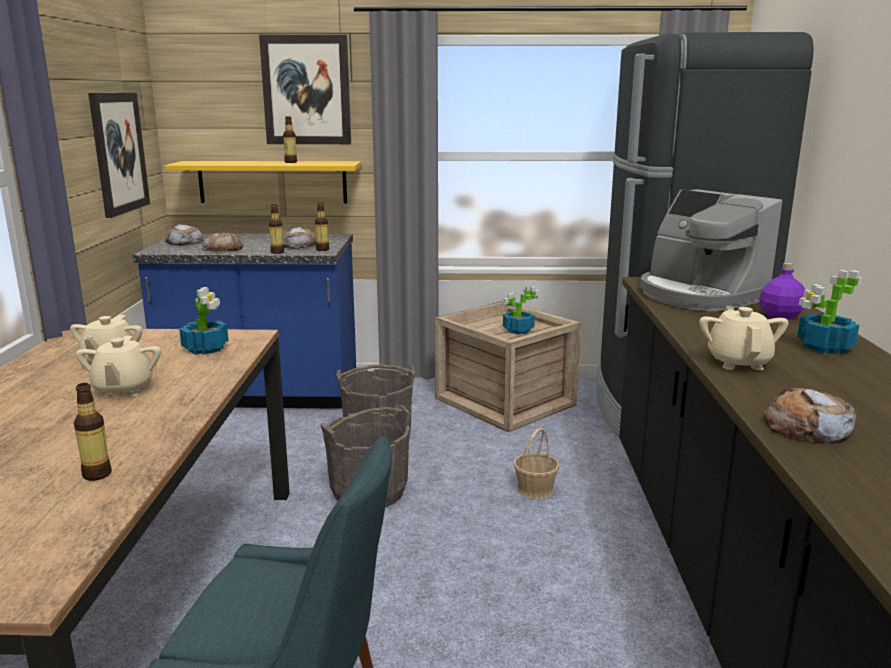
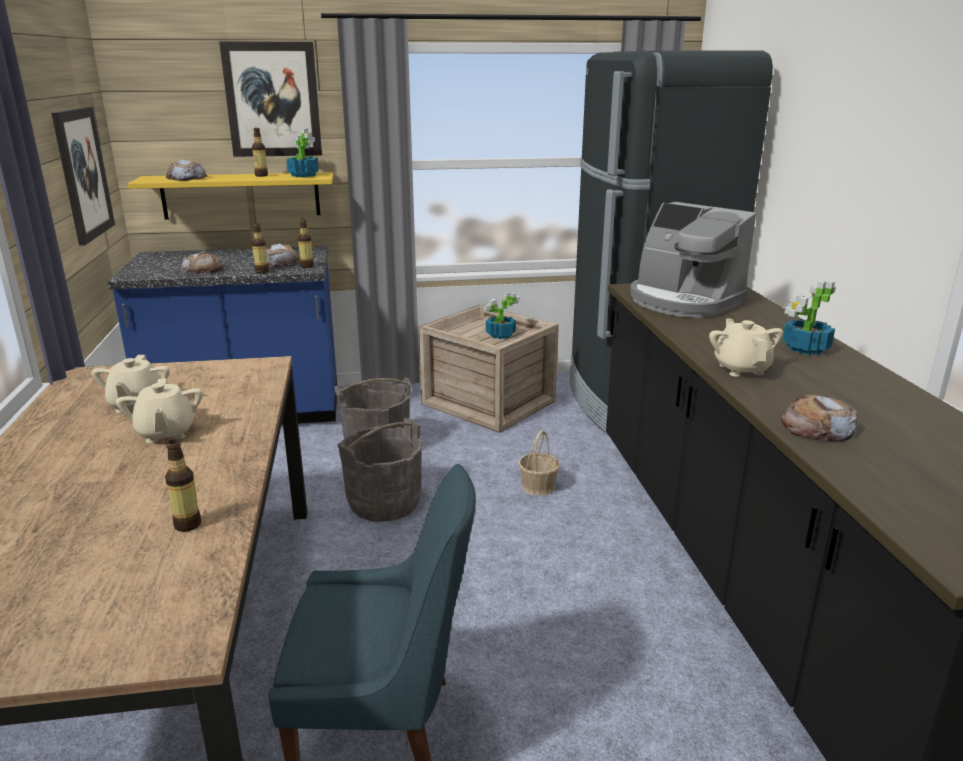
camera: 10 degrees left, 5 degrees up
(184, 242) = (155, 263): bread -> bread (186, 178)
(206, 348) = (228, 382): potted plant -> potted plant (303, 175)
(779, 316) = (758, 319): purple bottle -> none

